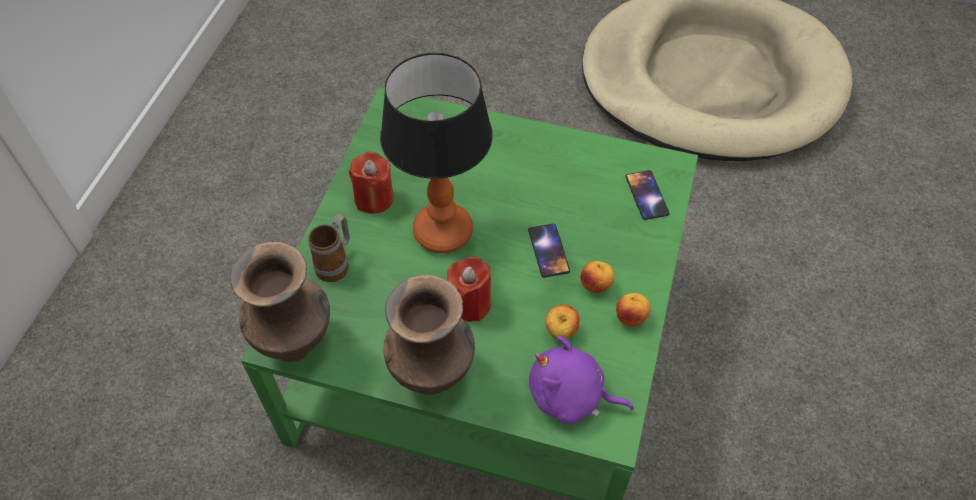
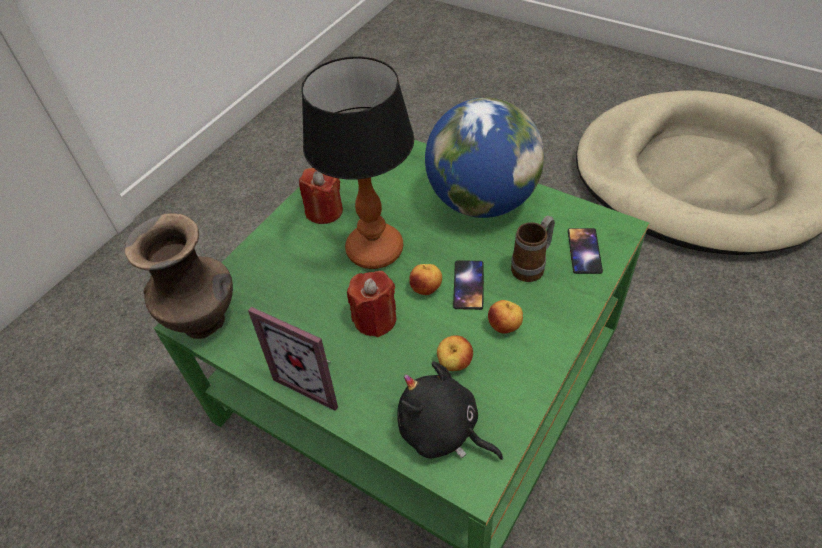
camera: 20 degrees right, 5 degrees down
(336, 263) = (269, 260): mug -> mug (532, 266)
(433, 374) = (316, 378): brown vase -> picture frame
(533, 159) = (482, 201): none -> globe
(571, 396) = (442, 431): purple plush toy -> black plush toy
(630, 317) = (531, 365): apple -> apple (426, 289)

